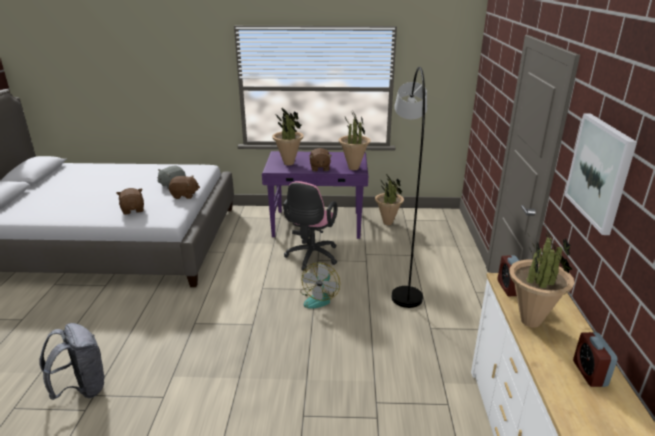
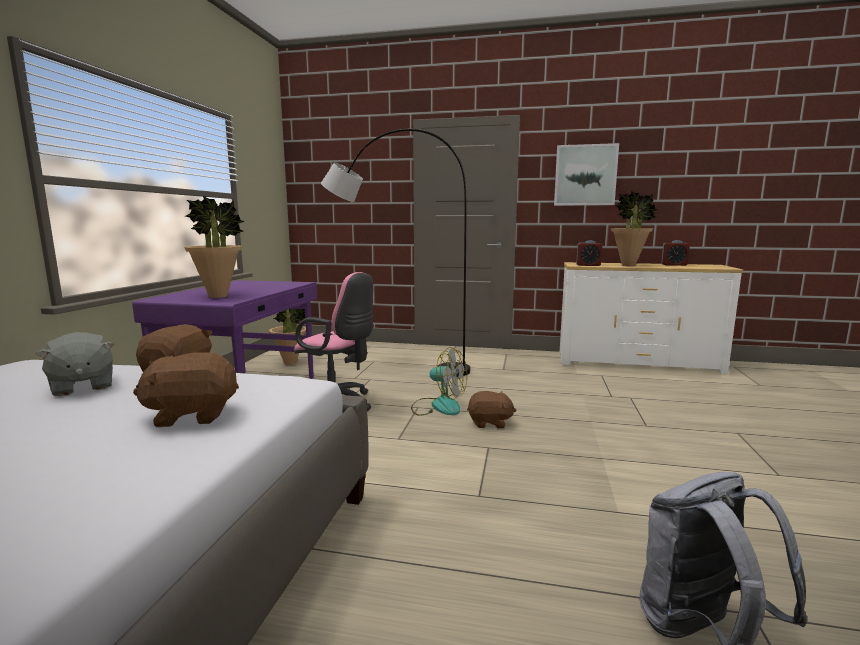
camera: 80 degrees left, 15 degrees down
(319, 168) = (265, 289): brown plush toy -> brown plush toy (490, 423)
(353, 168) = (290, 283): potted plant -> none

